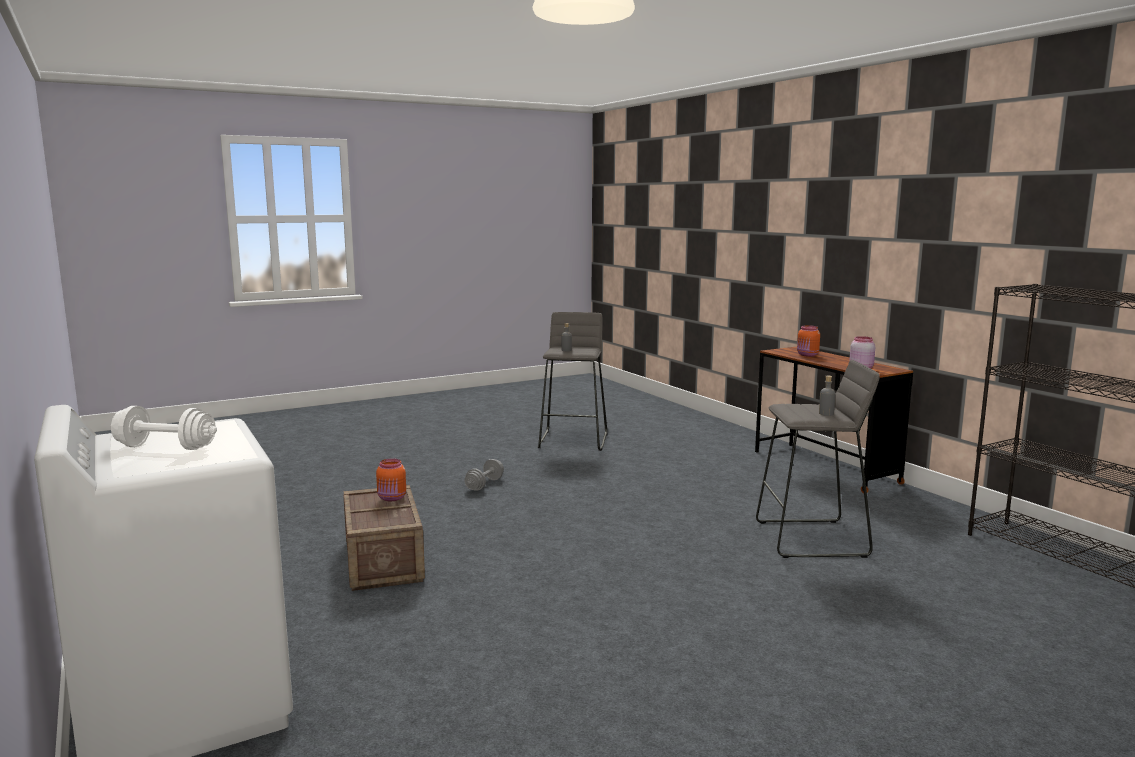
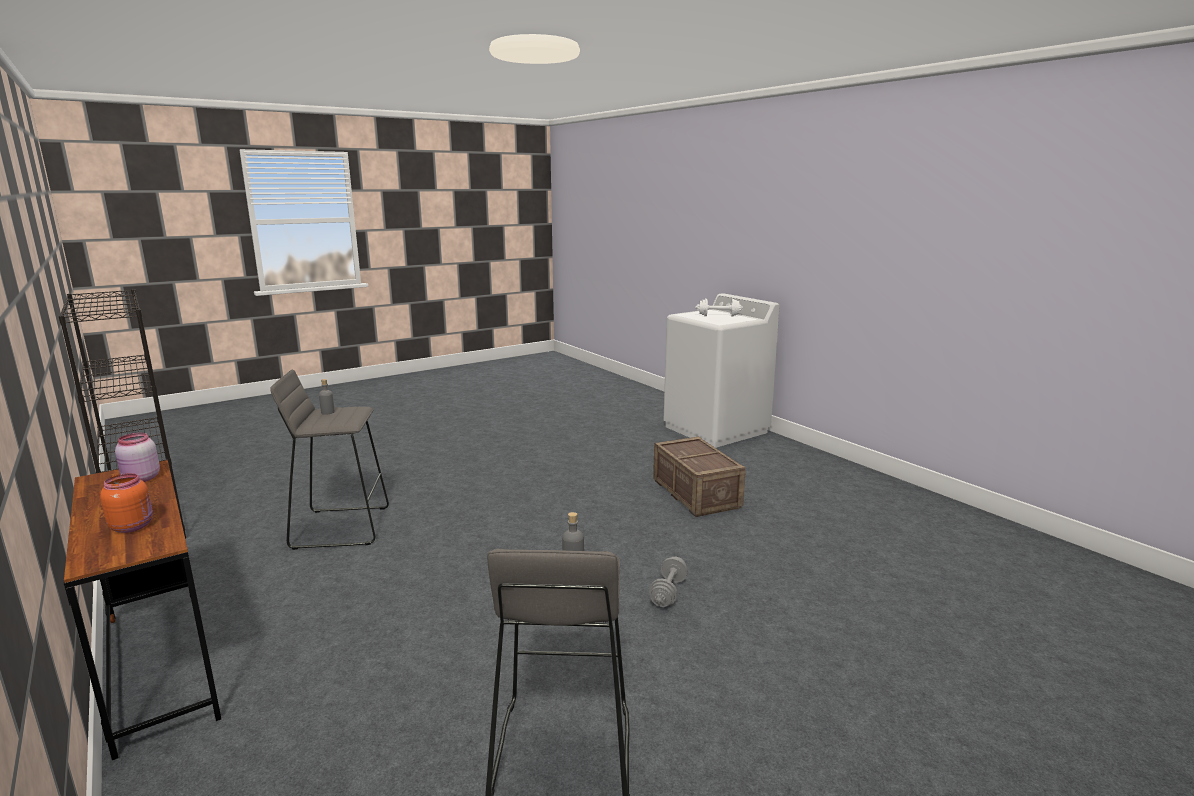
camera: 175 degrees right, 5 degrees up
(392, 498) = (697, 462): orange jar -> none

